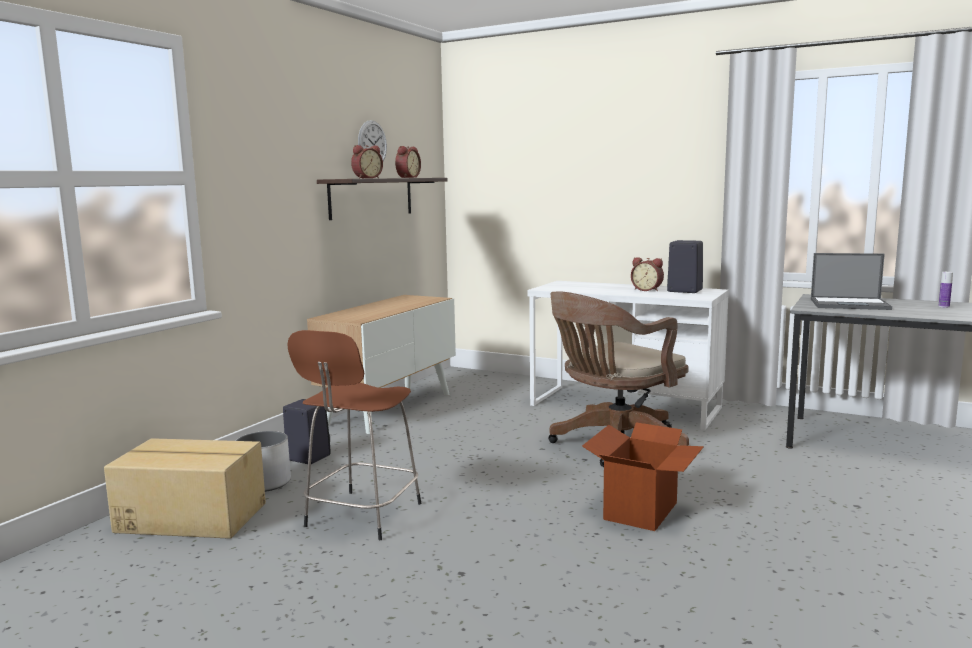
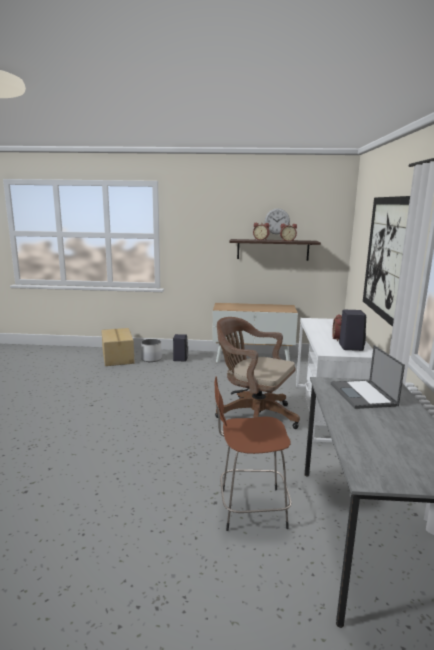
camera: 65 degrees right, 5 degrees up
(361, 516) = (131, 380): brown stool -> brown stool (250, 508)
(630, 177) = (388, 257): none -> picture
(642, 511) = (167, 433): cardboard box -> none
(944, 306) = (405, 431): bottle -> none

